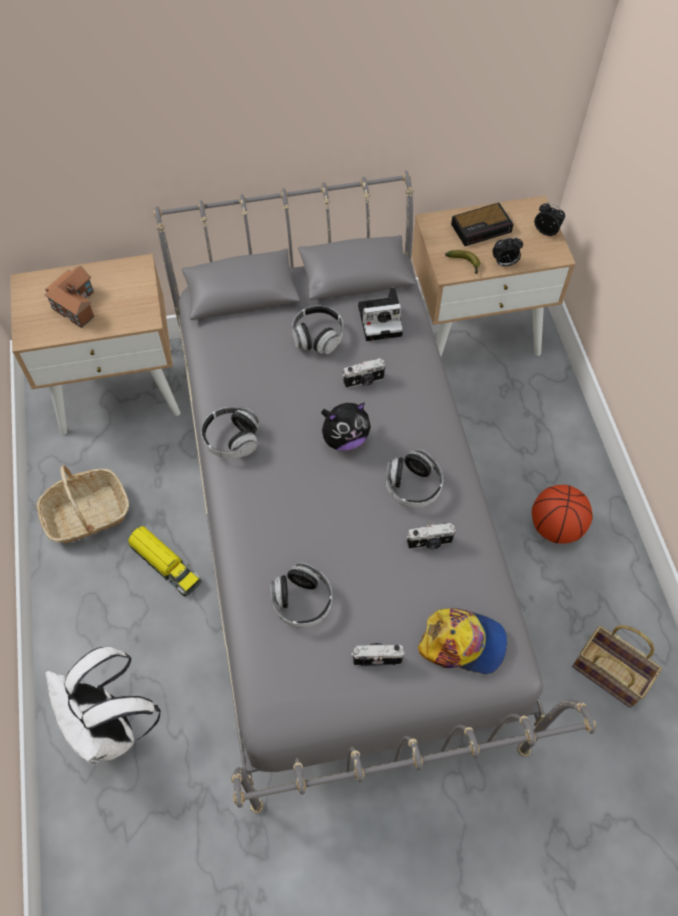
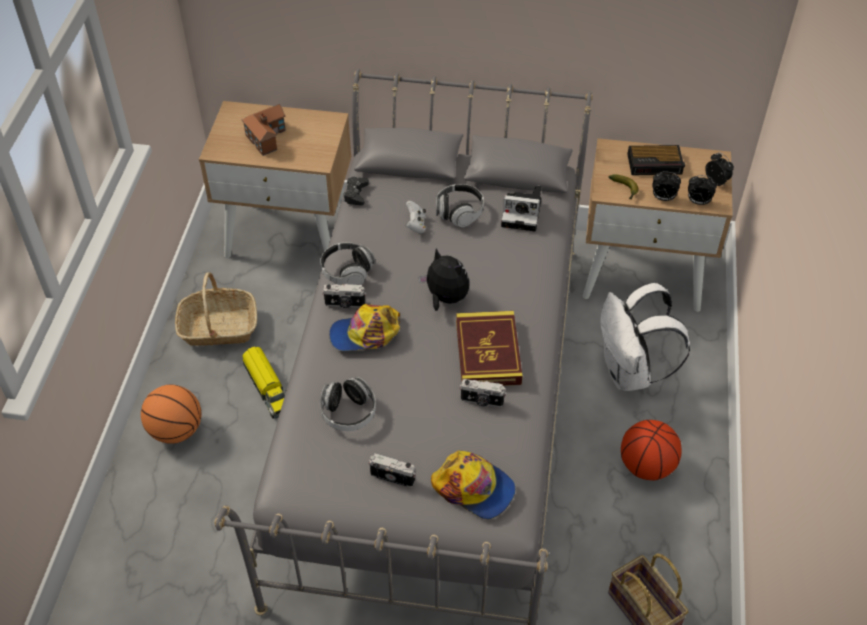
camera: 20 degrees right, 10 degrees down
(89, 642) = (176, 430): none -> basketball
(112, 727) = (165, 504): white backpack -> white backpack (630, 373)
(202, 346) = (356, 194): none -> black game controller
(280, 364) = (416, 225): none -> white game controller
(281, 505) = (365, 334): none -> cap
(344, 438) = (445, 298): plush toy -> plush toy turned 135 degrees counterclockwise
(364, 381) = (484, 258): camera -> camera (345, 304)
(413, 486) = (488, 352): headphones -> book
(538, 258) = (698, 202): none -> alarm clock

